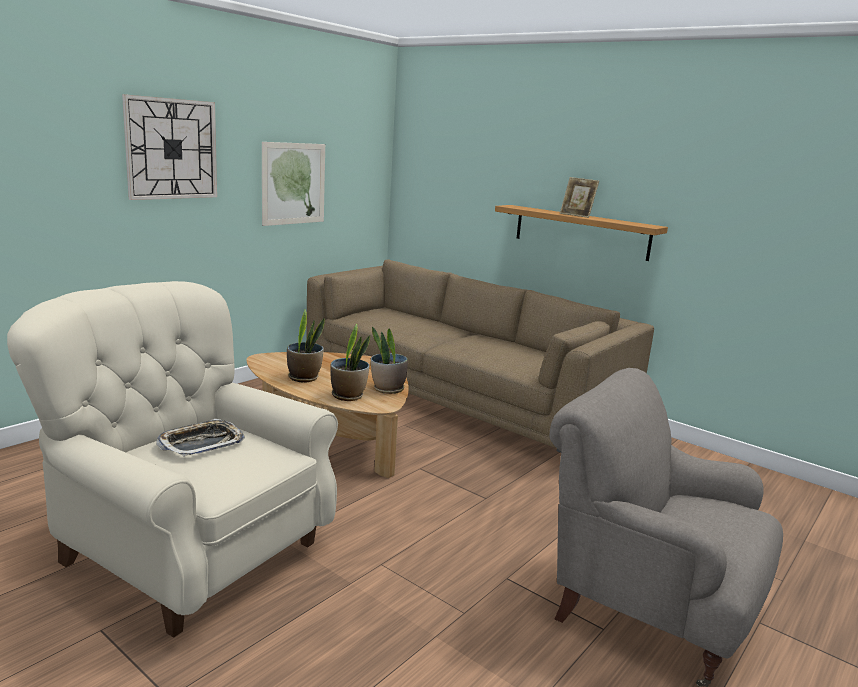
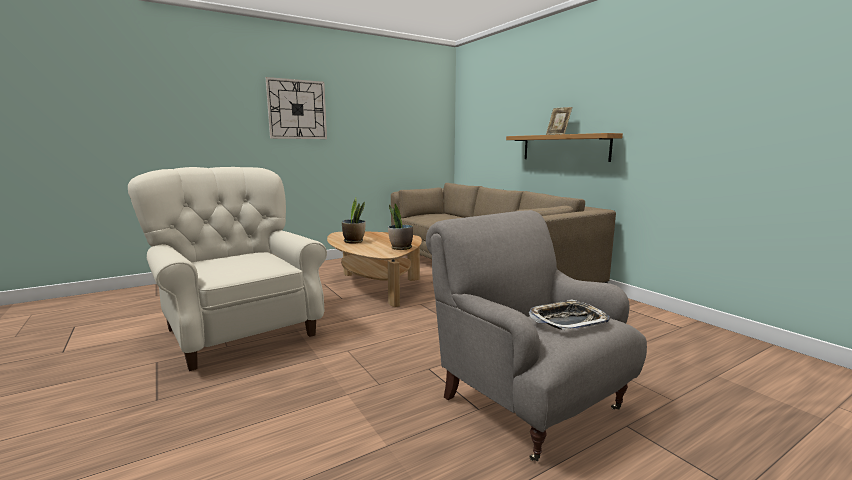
camera: 20 degrees right, 5 degrees down
(201, 443) = (241, 259): tray -> tray (568, 320)
(293, 183) = (381, 133): picture -> none
(348, 396) = (371, 250): potted plant -> none

